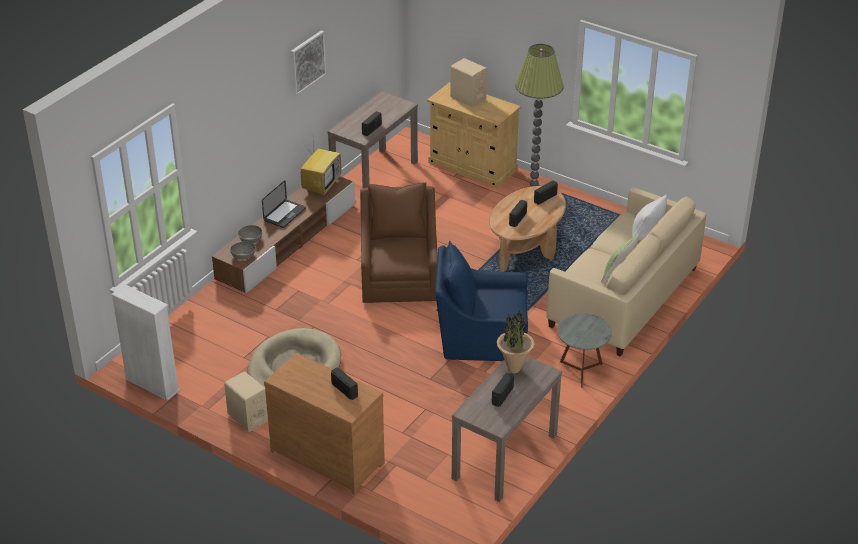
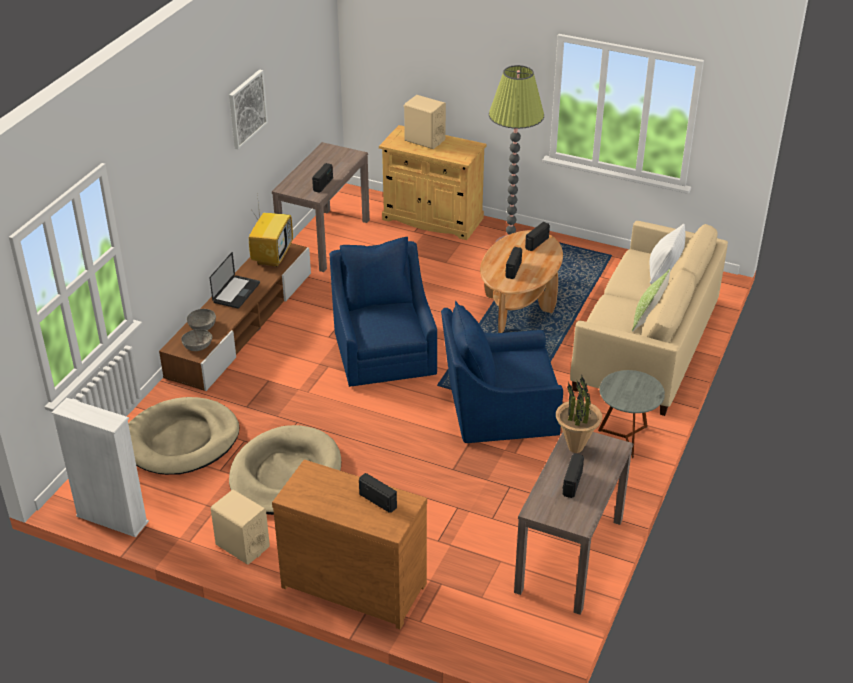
camera: 10 degrees left, 0 degrees up
(218, 330) = (181, 440): none -> beige dog bed
(399, 277) = (384, 351): brown armchair -> blue armchair

